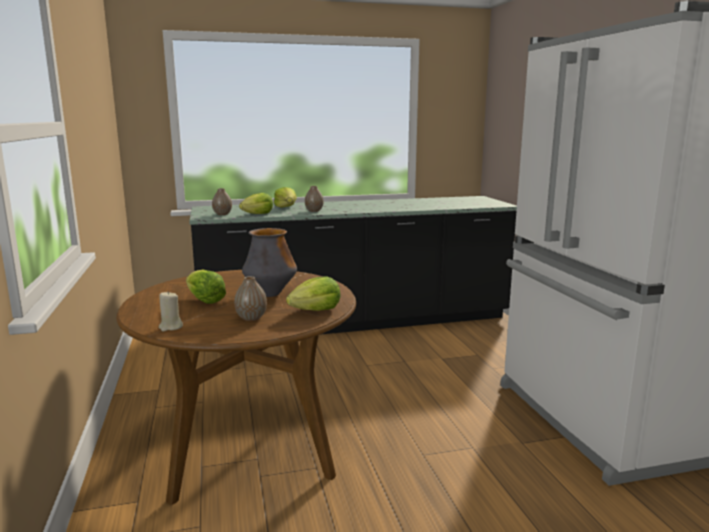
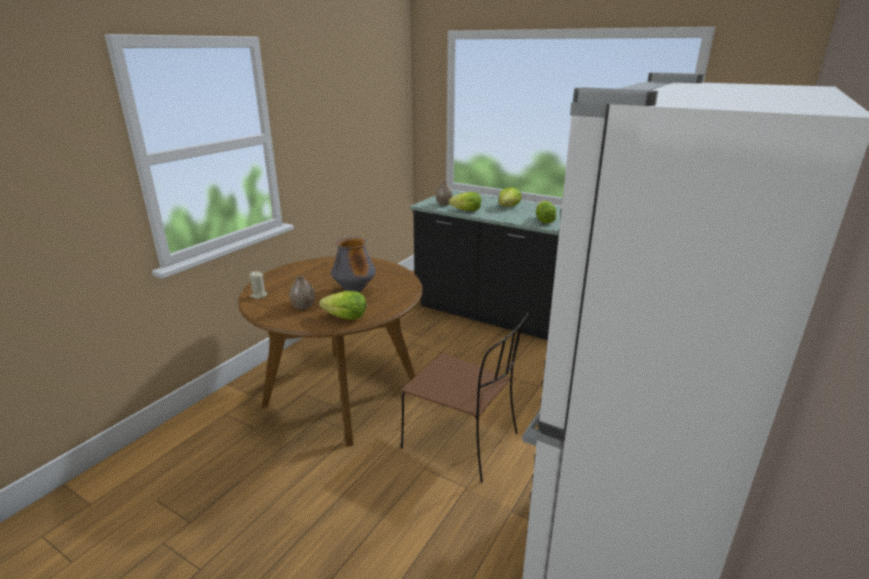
camera: 45 degrees right, 10 degrees up
(205, 301) = (312, 282): lettuce -> lettuce (544, 221)
(314, 211) = (518, 217): vase -> none
(418, 422) = (463, 442): none -> brown chair

